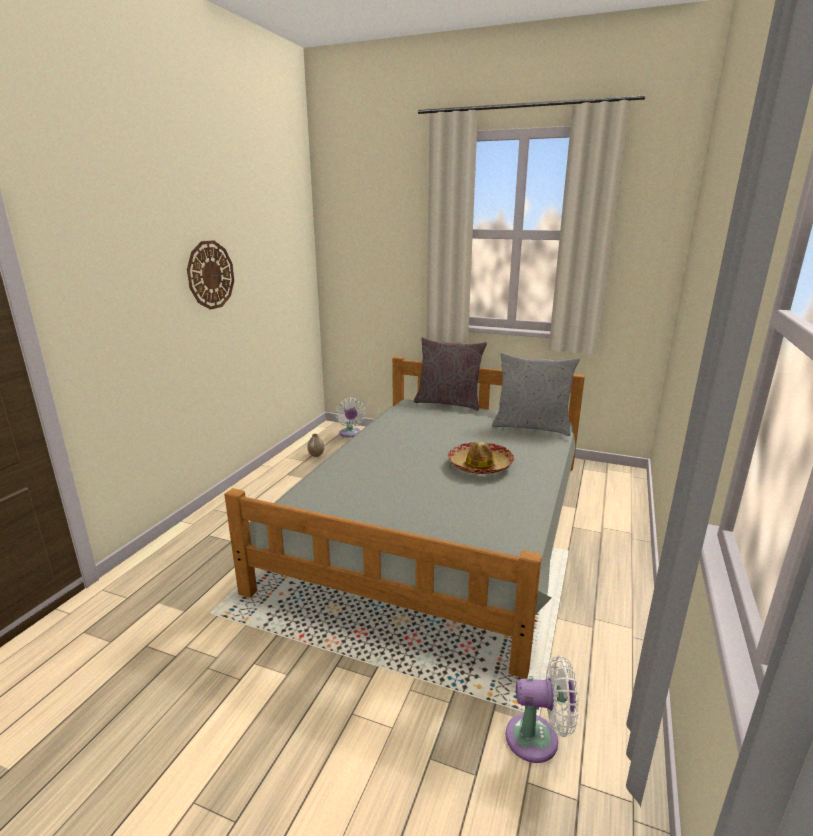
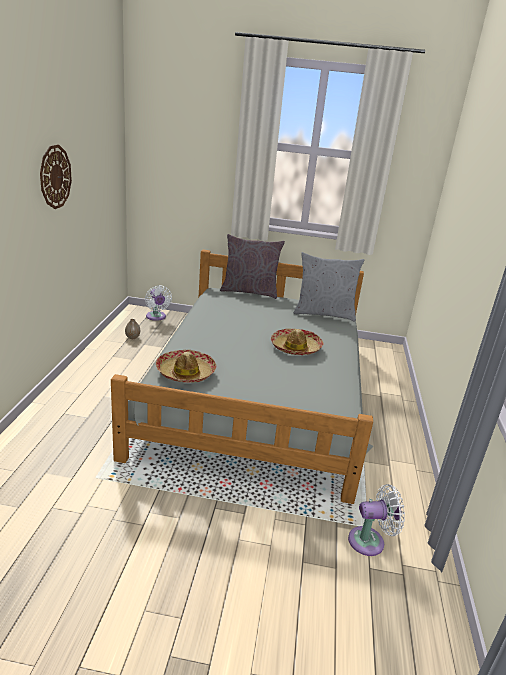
camera: 15 degrees left, 5 degrees up
(331, 491) = (185, 372): none -> hat

